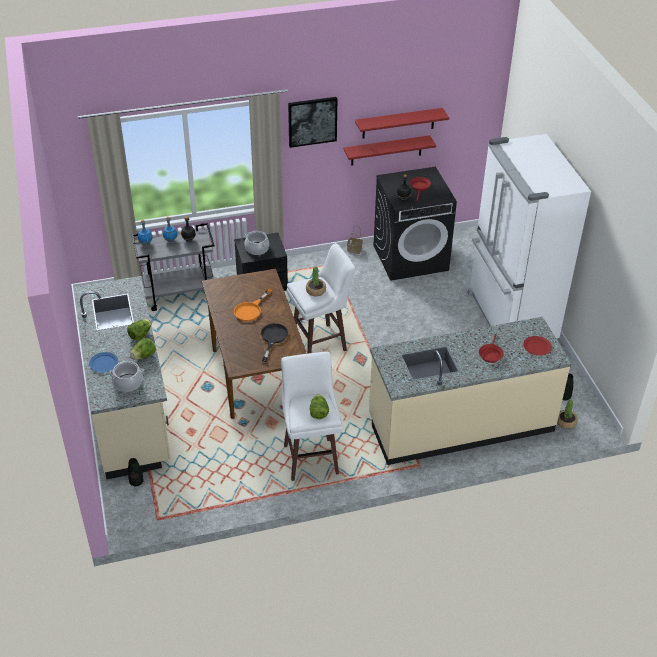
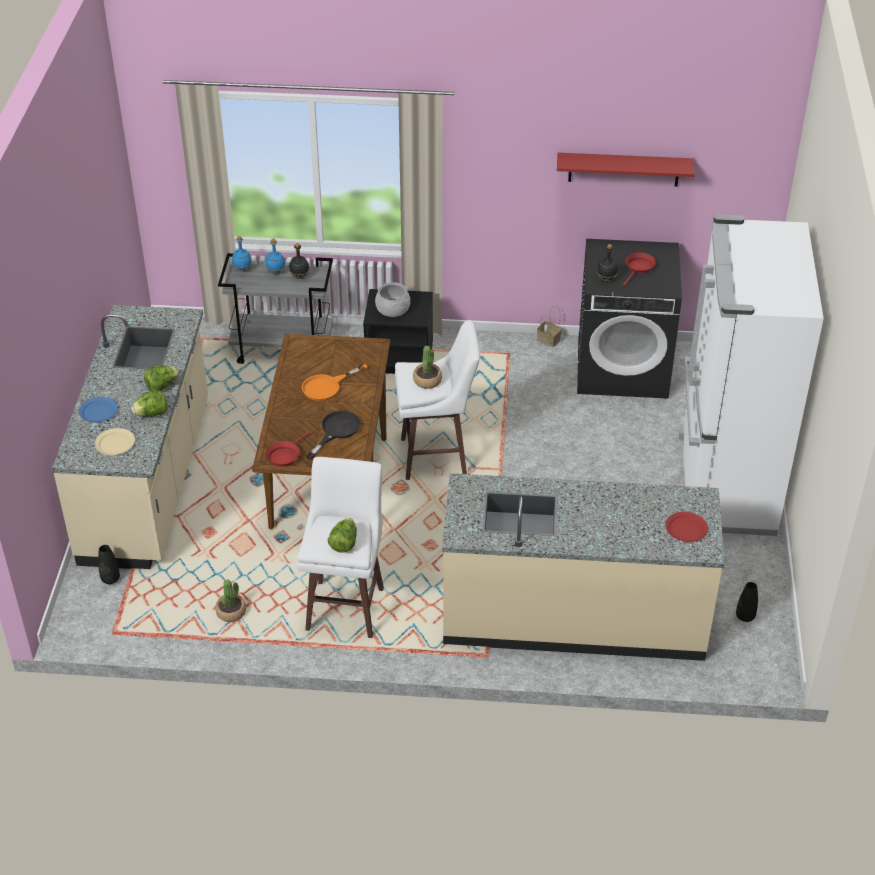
camera: 20 degrees right, 0 degrees up
(128, 383) = (115, 443): cooking pot -> beige plate
(312, 121) = (494, 144): picture -> none
(386, 150) = (604, 205): red shelf -> none
(490, 354) = (612, 523): red frying pan -> red frying pan (285, 455)
(566, 422) = (729, 652): potted plant -> potted plant (231, 612)

